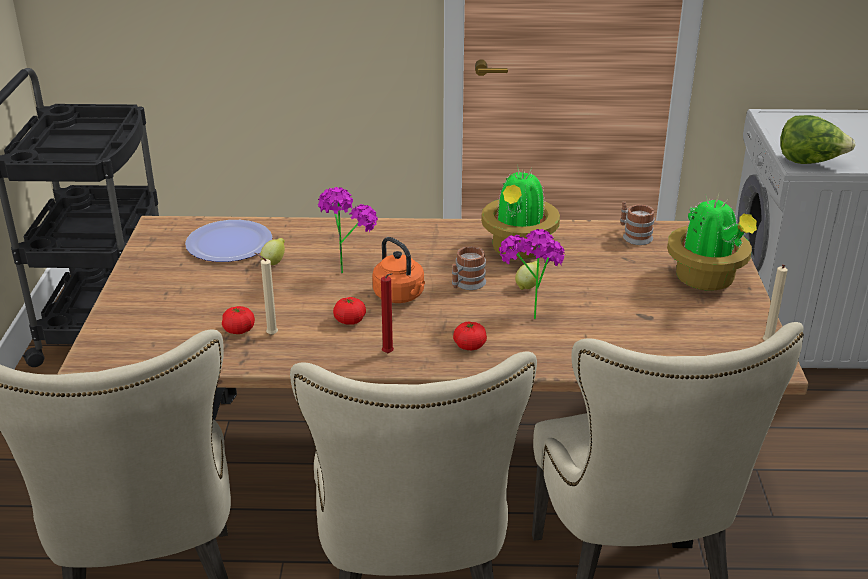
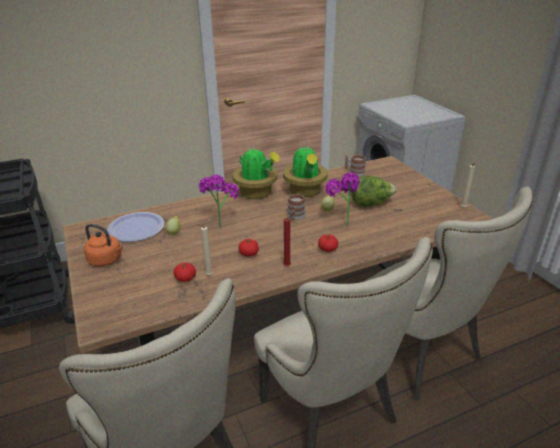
camera: 25 degrees left, 0 degrees up
(400, 296) = (265, 232): orange kettle -> orange kettle (106, 260)
(706, 280) = (407, 185): potted plant -> potted plant (257, 193)
(810, 162) = (410, 120): lettuce -> lettuce (371, 204)

